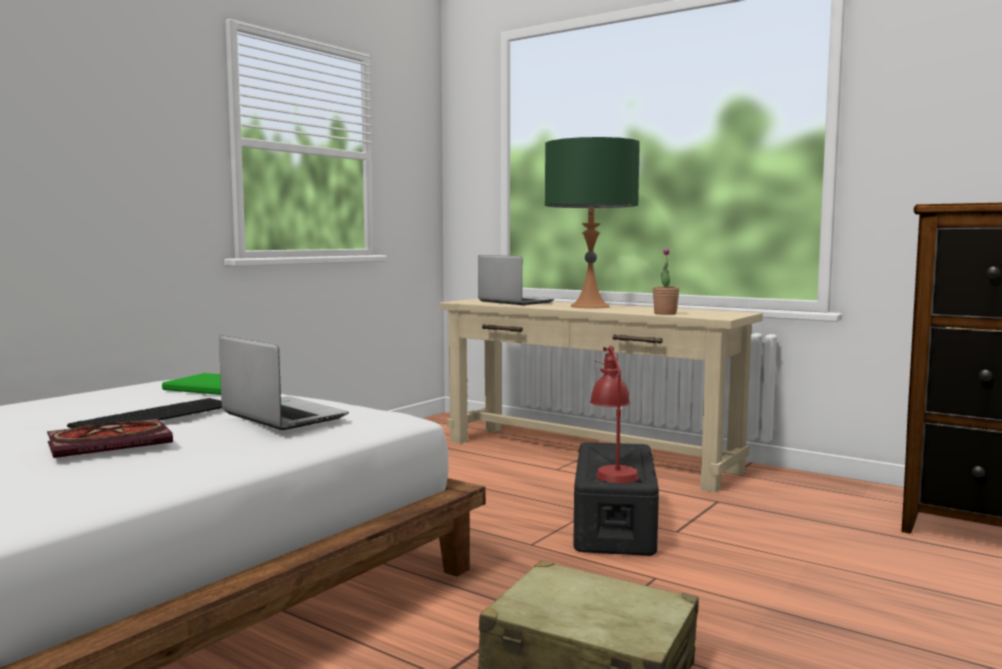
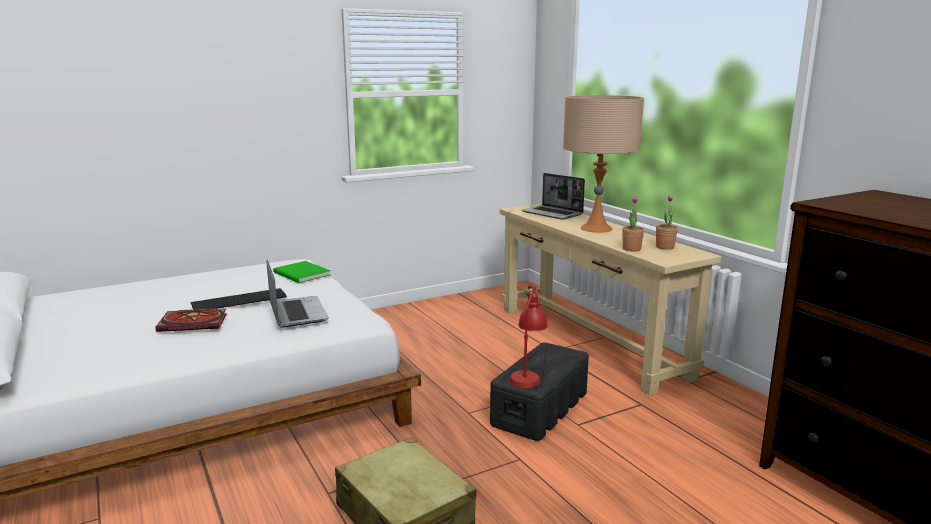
camera: 25 degrees right, 10 degrees up
(514, 302) = (553, 213): laptop -> laptop turned 150 degrees clockwise
(590, 306) = (596, 228): green table lamp -> beige table lamp
(695, 311) = (665, 247): none -> potted plant

